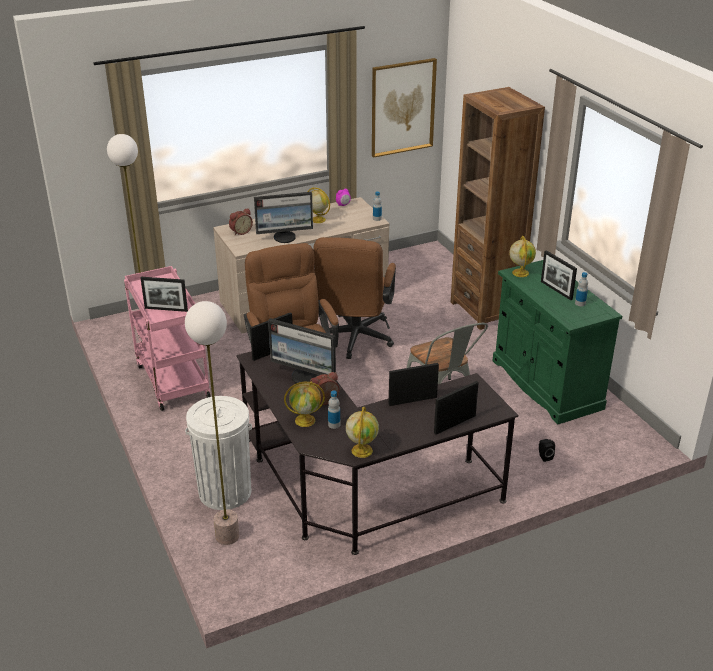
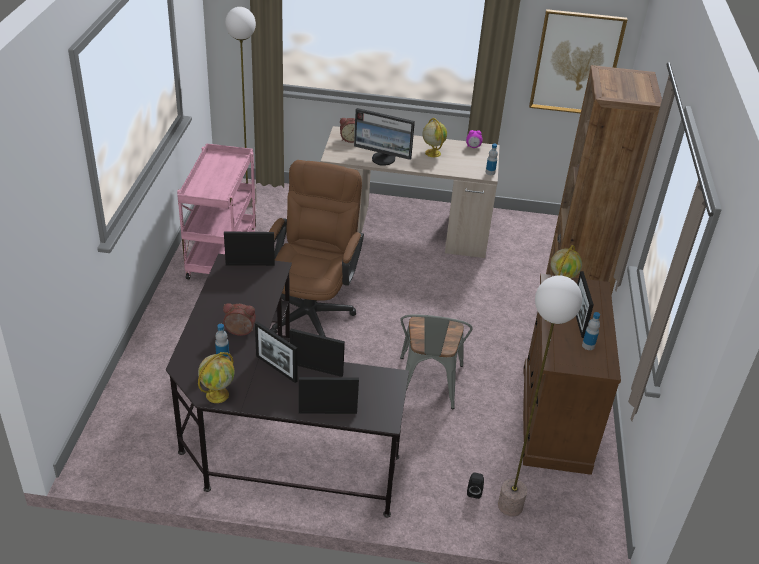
camera: 30 degrees right, 5 degrees up
(166, 309) = (210, 187): picture frame -> picture frame (276, 368)
(225, 491) = (162, 375): white trash can -> none
(227, 536) = (124, 416): floor lamp -> floor lamp (510, 505)
(305, 376) = (250, 300): monitor -> none
(305, 420) = (204, 341): globe -> none
(354, 340) = (410, 287): brown office chair -> none
(546, 384) = (554, 417): green cabinet -> brown cabinet

